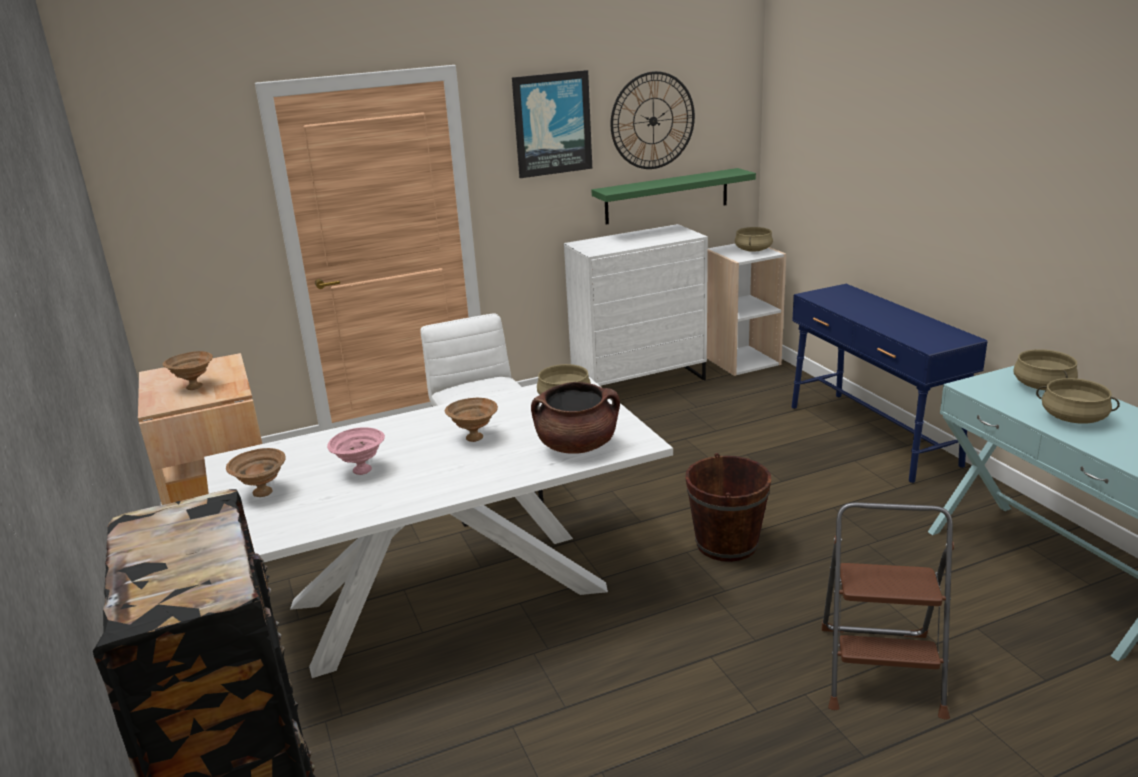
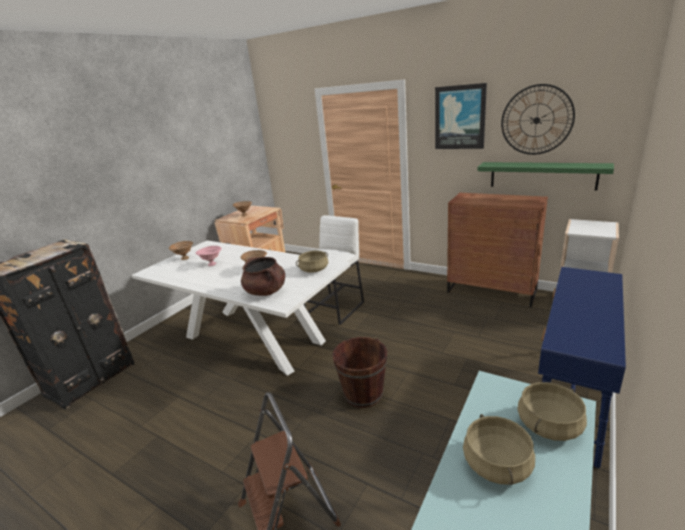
camera: 55 degrees right, 0 degrees up
(639, 382) = (491, 291): white dresser -> brown dresser
(753, 250) = (599, 228): beige cooking pot -> none

